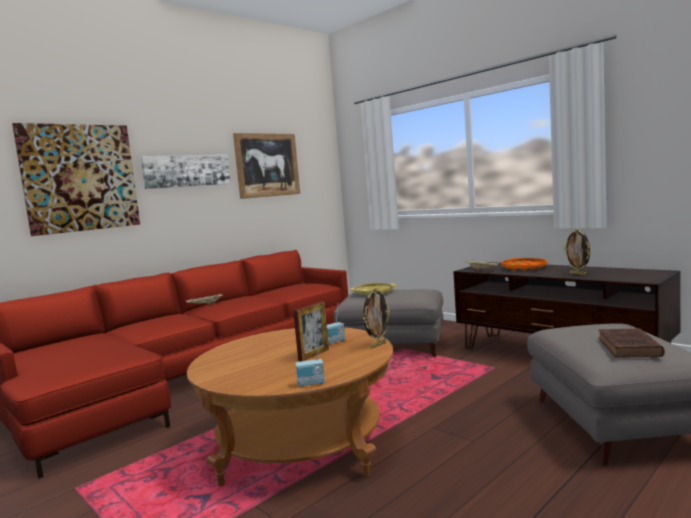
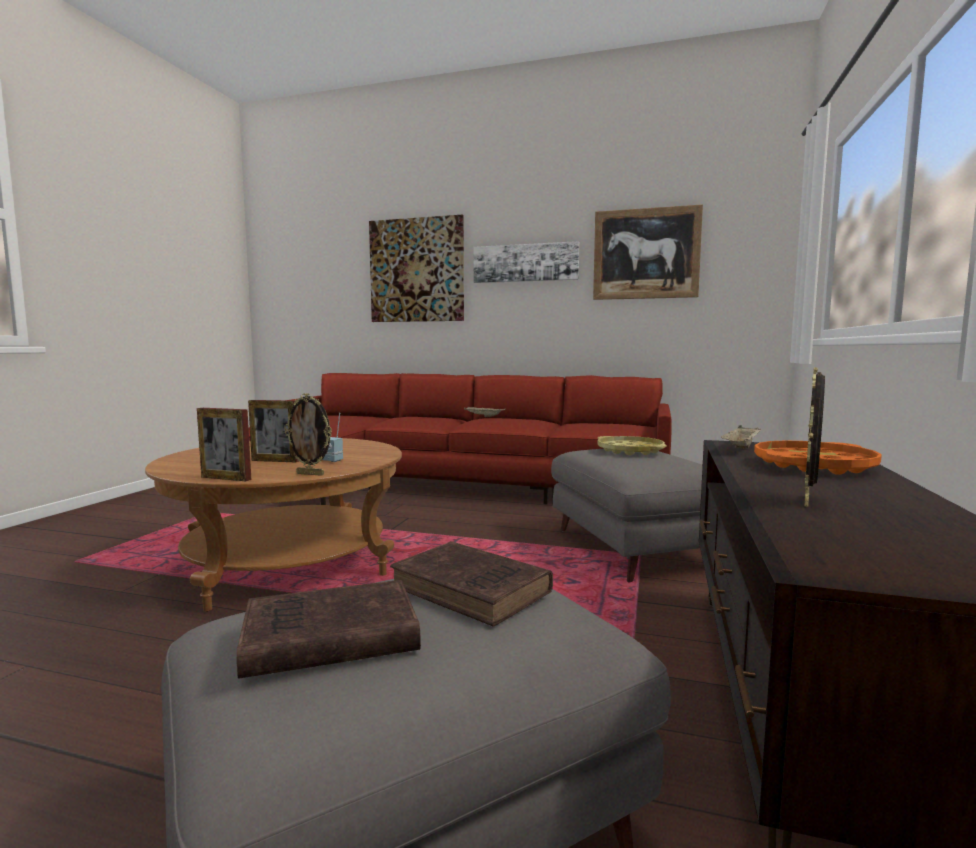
camera: 60 degrees right, 0 degrees up
(311, 384) = (166, 471): radio -> none
(365, 364) = (226, 478): none -> picture frame
(588, 330) = (474, 590): none -> brown book

